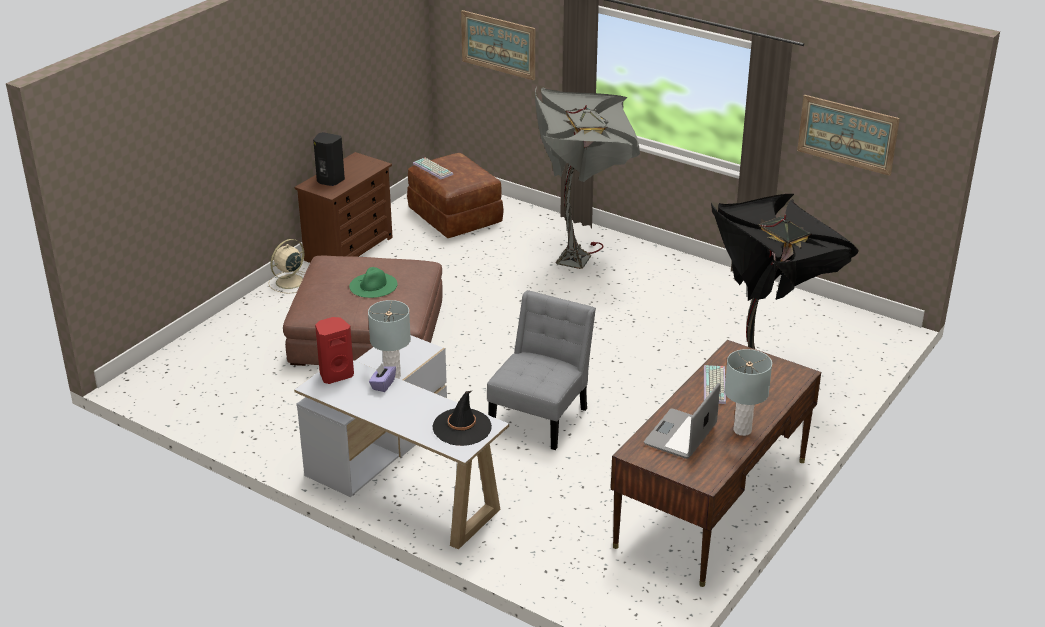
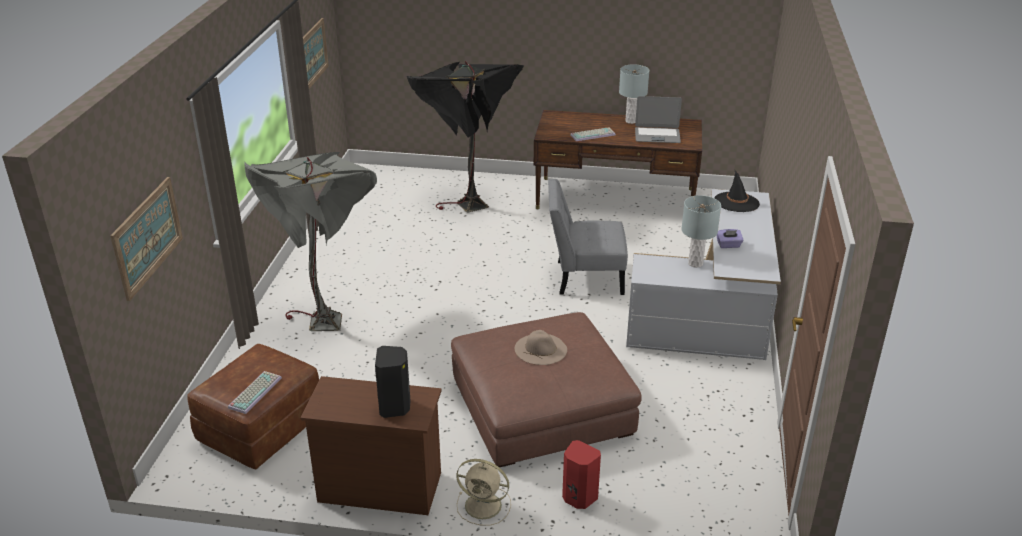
camera: 115 degrees left, 0 degrees up
(335, 374) = (741, 269): red speaker -> red speaker (578, 498)
(373, 285) = (540, 349): green hat -> beige hat

